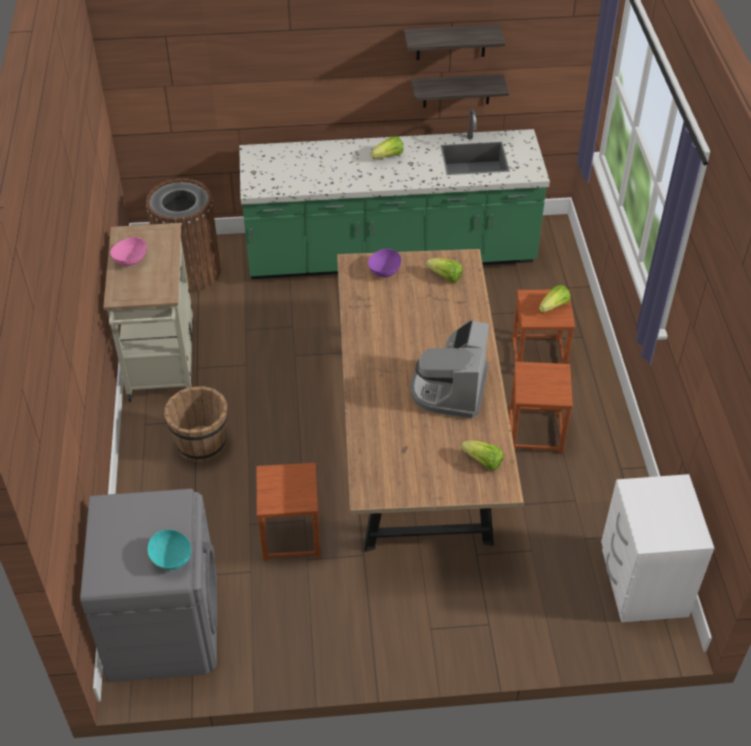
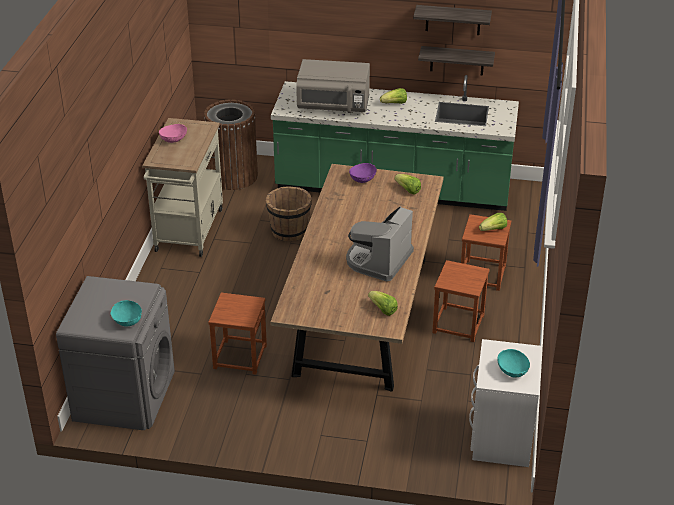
camera: 15 degrees right, 10 degrees down
(201, 444) = (197, 287): brown bucket -> brown bucket (289, 231)
(314, 172) = (333, 106): none -> grey microwave
(670, 519) = (512, 371): none -> turquoise bowl

